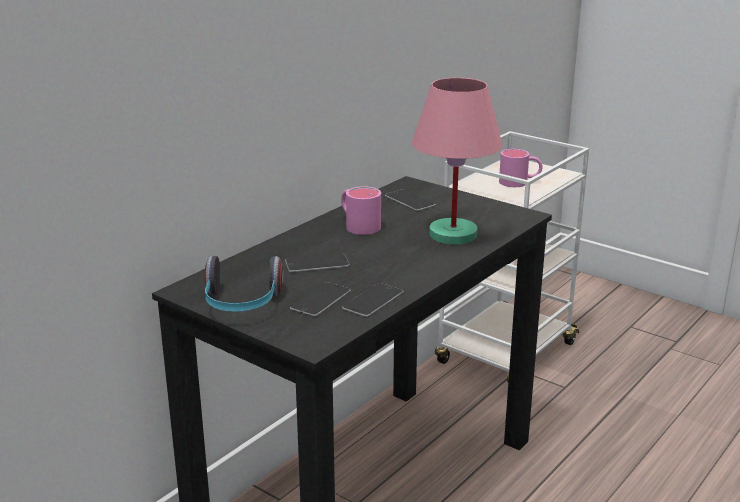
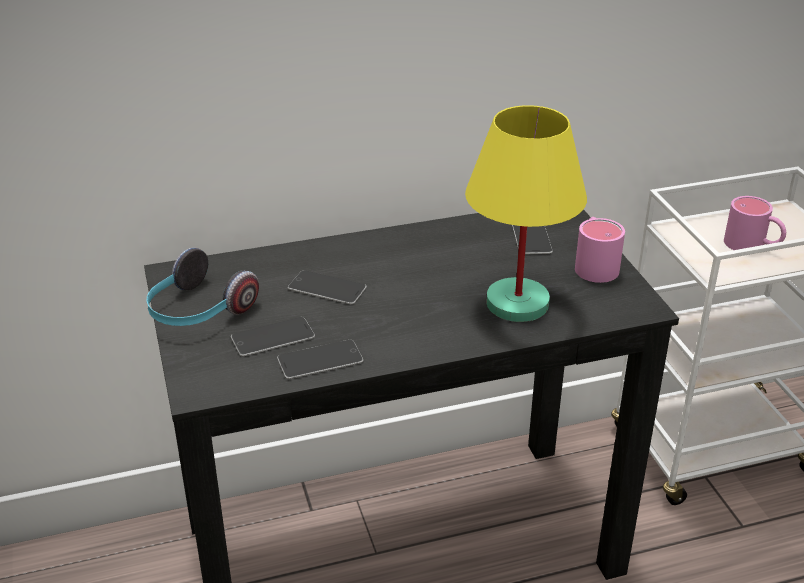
camera: 35 degrees right, 10 degrees up
(358, 225) = (431, 251): pink mug -> pink mug (594, 264)
(453, 235) = (517, 304): pink table lamp -> yellow table lamp

